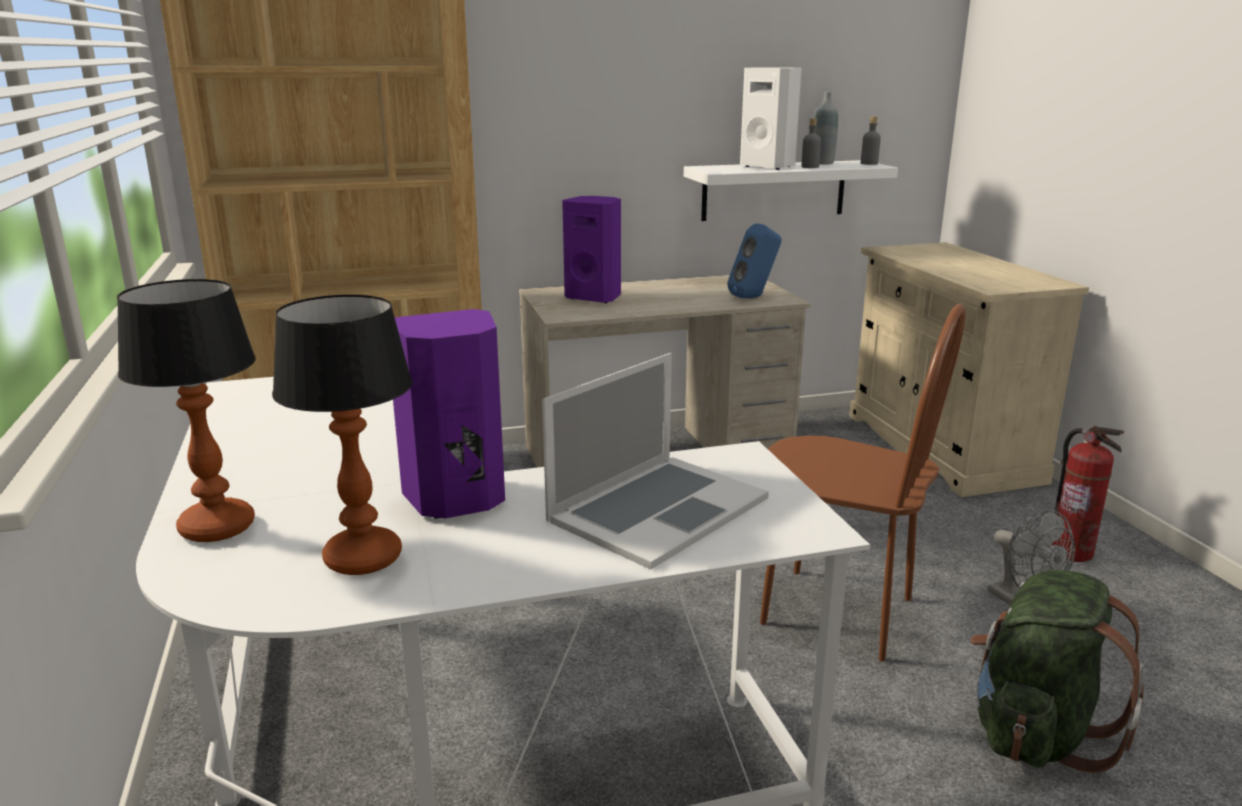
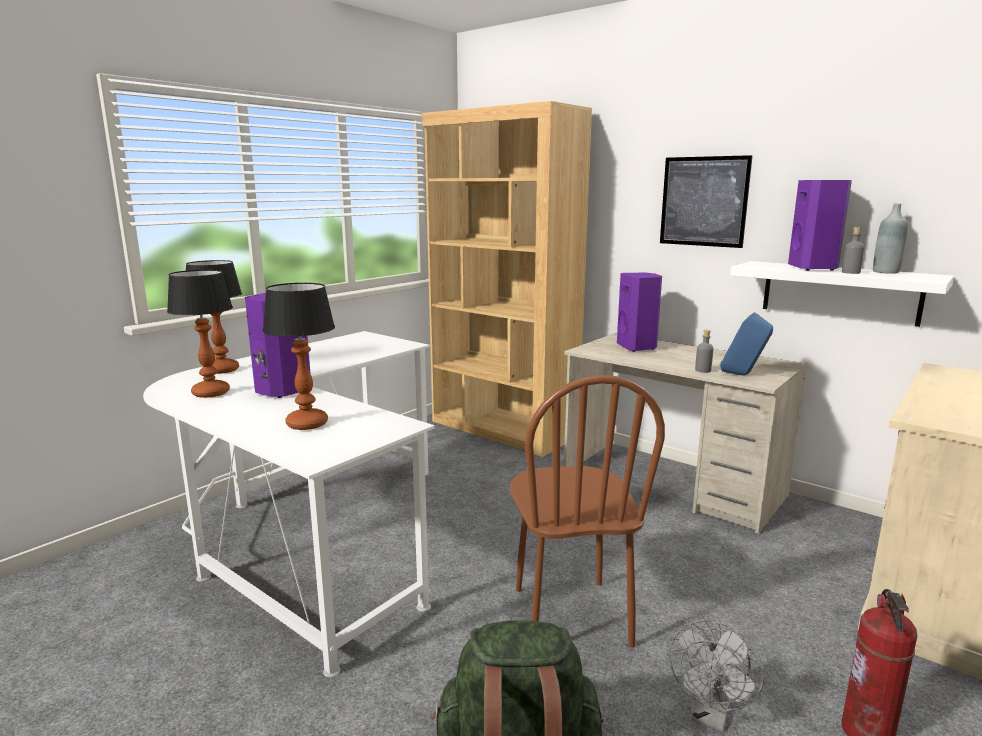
camera: 55 degrees right, 5 degrees down
(622, 95) = (703, 201): none -> picture
(657, 508) = (308, 423): laptop -> table lamp
(769, 167) = (813, 268): white speaker -> purple speaker
(869, 163) = (933, 277): grey bottle -> grey bottle (703, 370)

